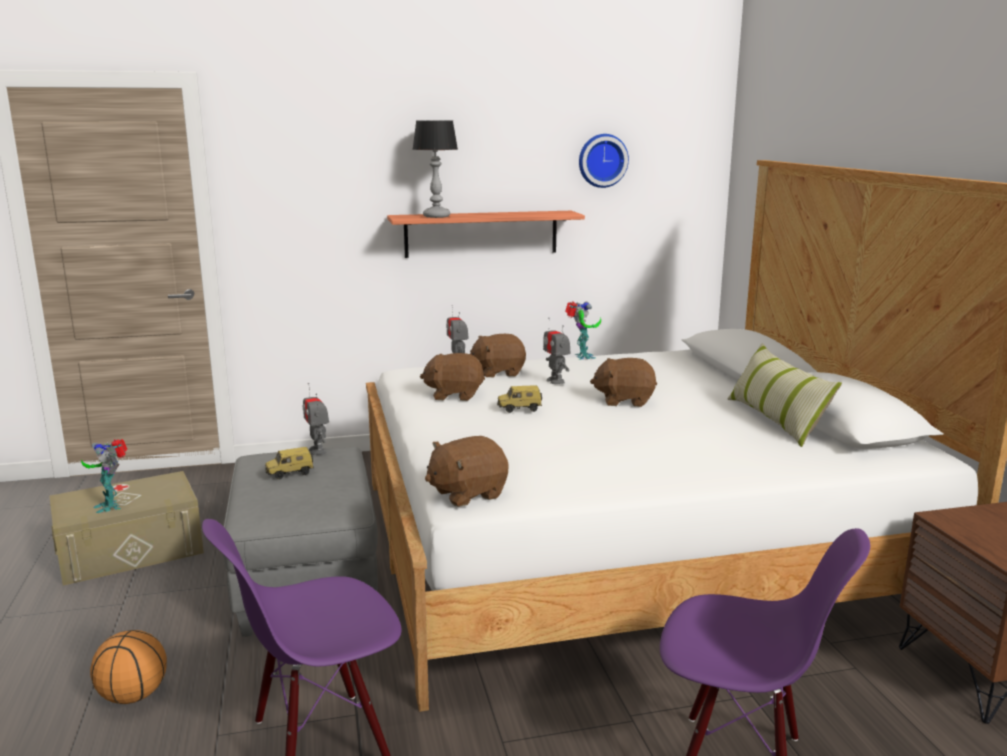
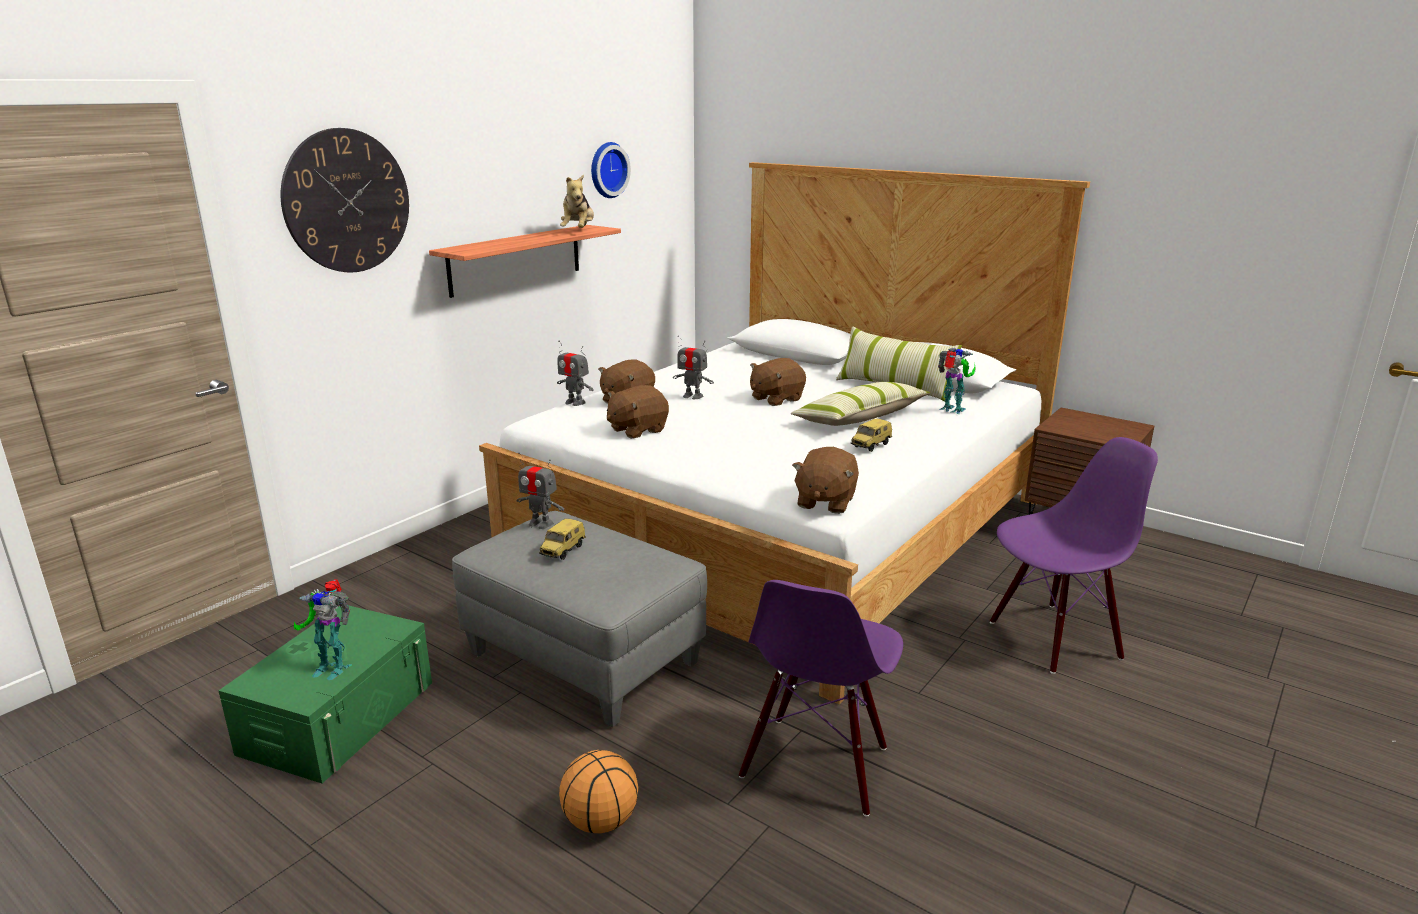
camera: 40 degrees left, 5 degrees up
(130, 550) = (338, 717): beige storage box -> green storage box
(313, 168) = (347, 201): none -> wall clock
(436, 216) = (492, 246): table lamp -> none
(519, 409) = (717, 427): toy car -> toy car (871, 446)
(540, 214) = (578, 231): none -> plush toy
(582, 357) = (662, 371): toy robot -> toy robot (952, 410)
(668, 437) = (860, 418): none -> pillow

